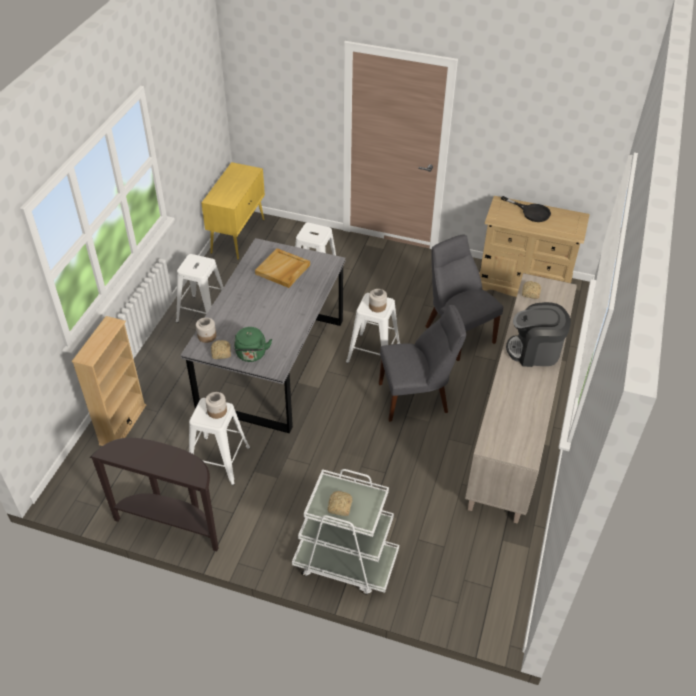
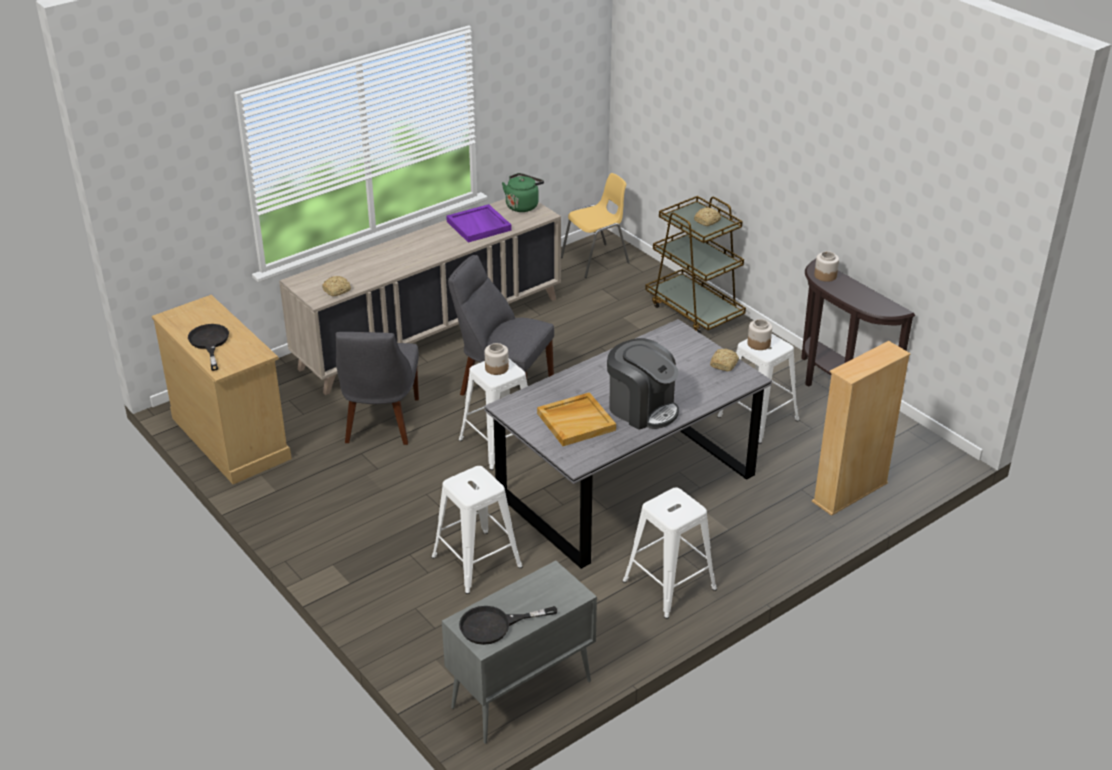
camera: 145 degrees left, 10 degrees down
(207, 336) = (728, 386): jar -> jar (825, 275)
(237, 174) = (494, 625): none -> black frying pan
(238, 235) = (520, 695): yellow cabinet -> grey cabinet
(251, 355) = (692, 350): green kettle -> green kettle (523, 205)
(345, 562) = (694, 310): white cart -> brown cart
(484, 586) = (596, 260): none -> yellow chair
(520, 404) = (479, 226): none -> purple tray
(534, 351) = (410, 250): coffee machine -> coffee machine (642, 408)

